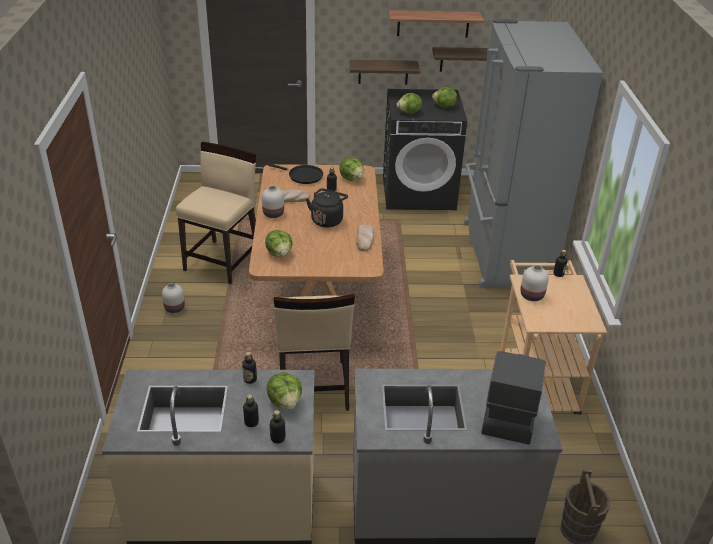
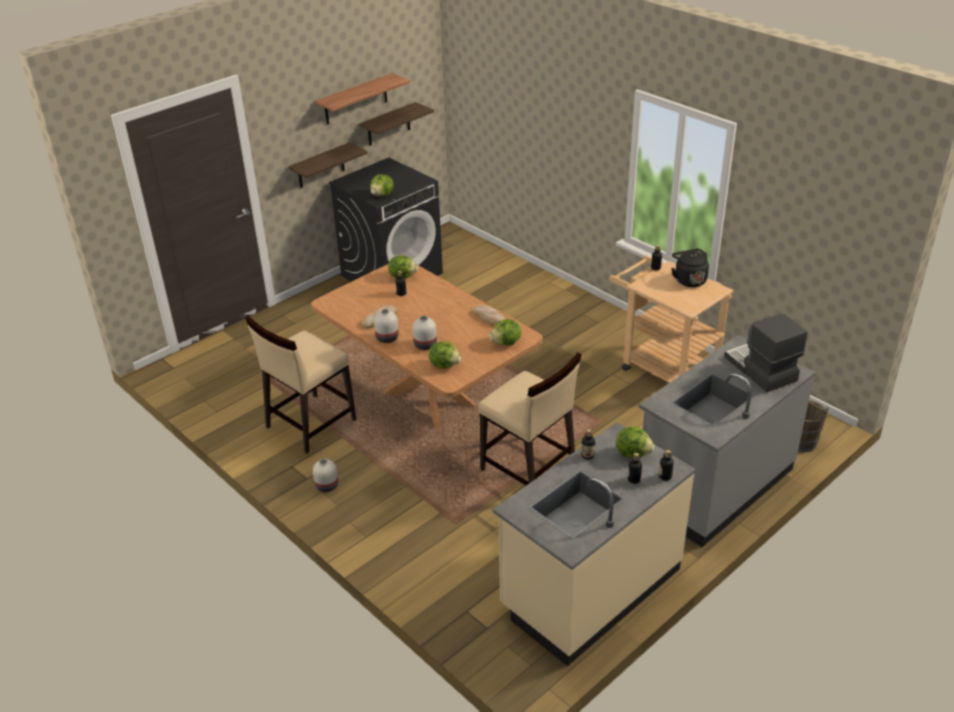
camera: 40 degrees left, 0 degrees up
(223, 261) = (310, 424): beige chair -> beige chair turned 120 degrees counterclockwise
(303, 176) = (359, 295): black frying pan -> none
(327, 220) = (438, 319): black kettle -> black kettle (688, 280)
(444, 106) = (402, 177): lettuce -> lettuce (506, 343)
(504, 253) = (524, 289): grey fridge -> none
(532, 296) = (661, 292): white vase -> white vase (426, 345)

